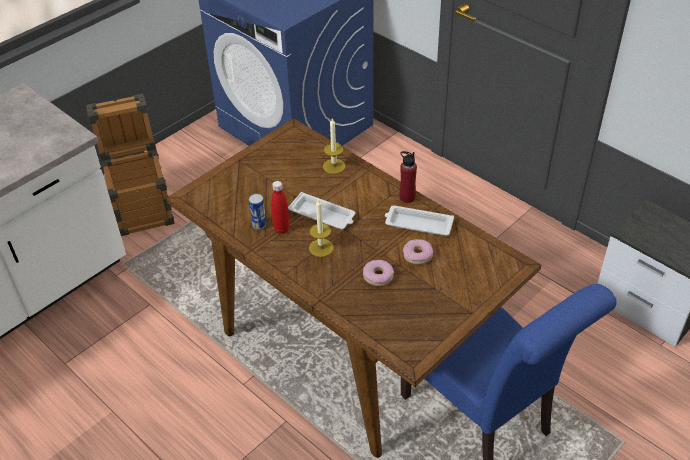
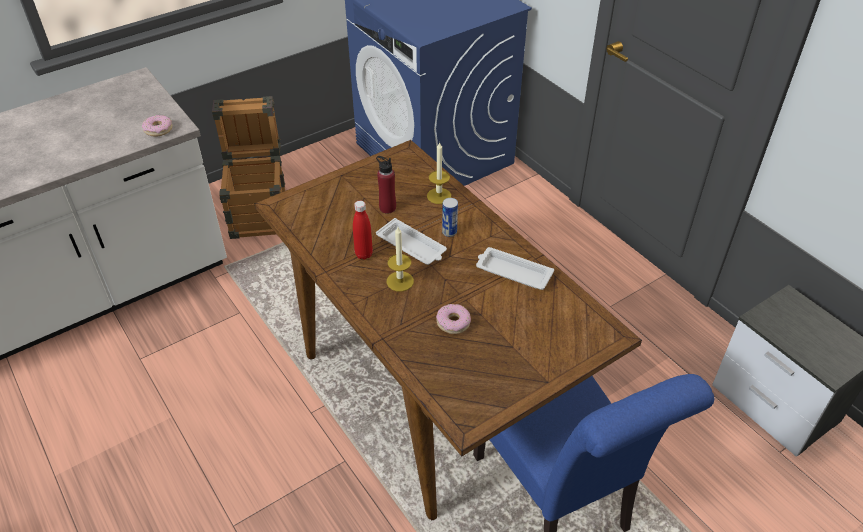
camera: 10 degrees right, 0 degrees up
(259, 225) = (341, 246): can -> can (449, 232)
(407, 197) = (509, 241): red bottle -> red bottle (387, 208)
(417, 255) = (503, 306): donut -> donut (158, 129)

